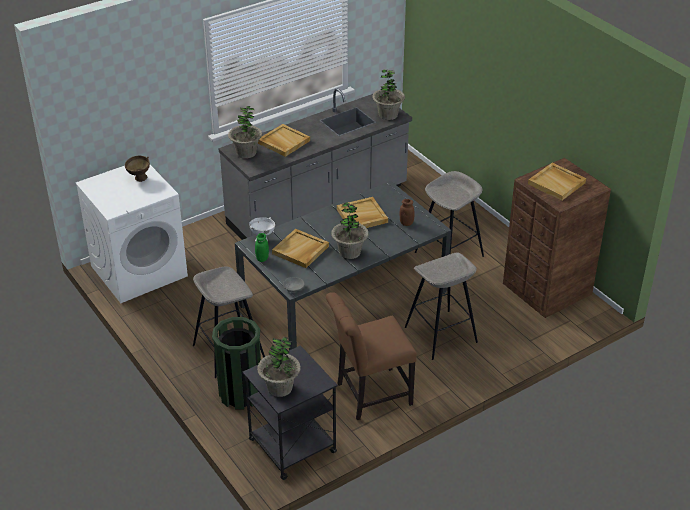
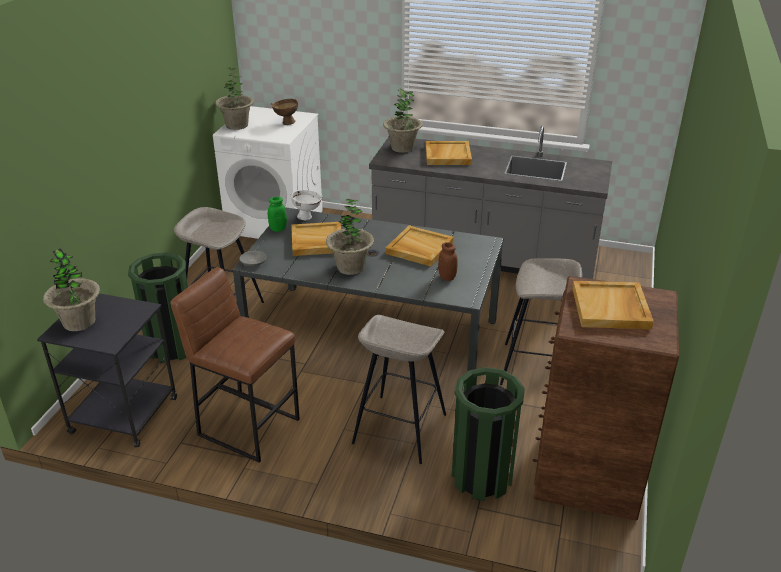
camera: 50 degrees right, 5 degrees down
(369, 395) = (247, 426): brown chair -> brown stool
(388, 115) = (585, 181): potted plant -> potted plant (237, 125)
(510, 326) = (482, 476): none -> green trash can

